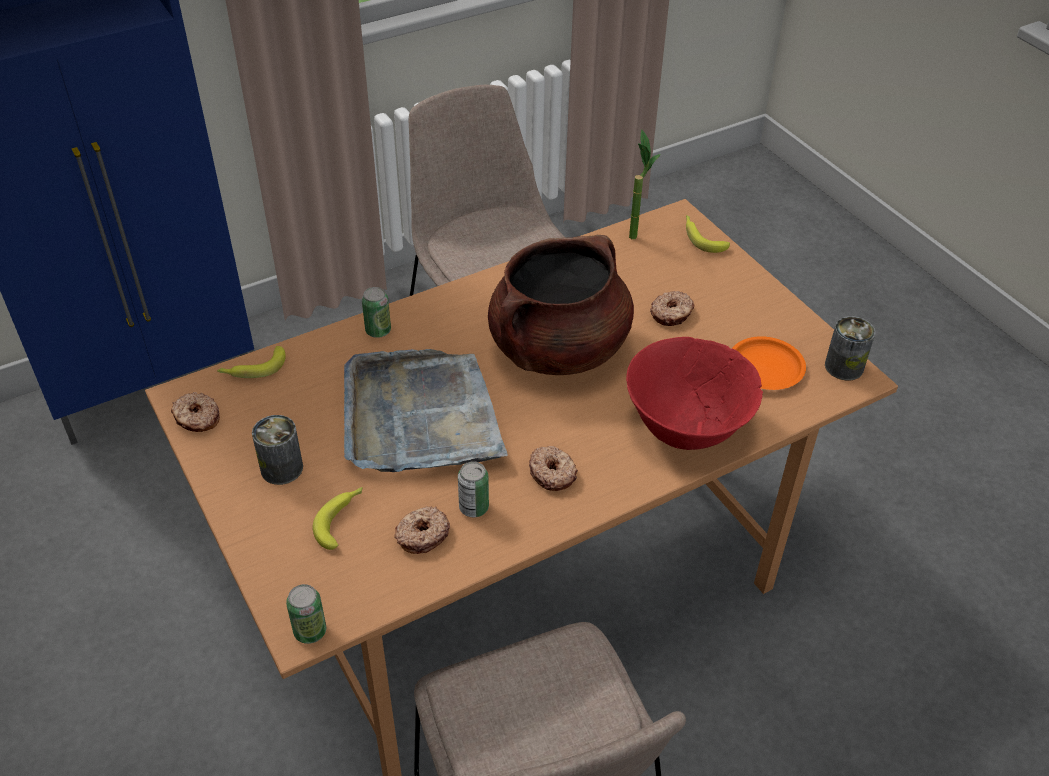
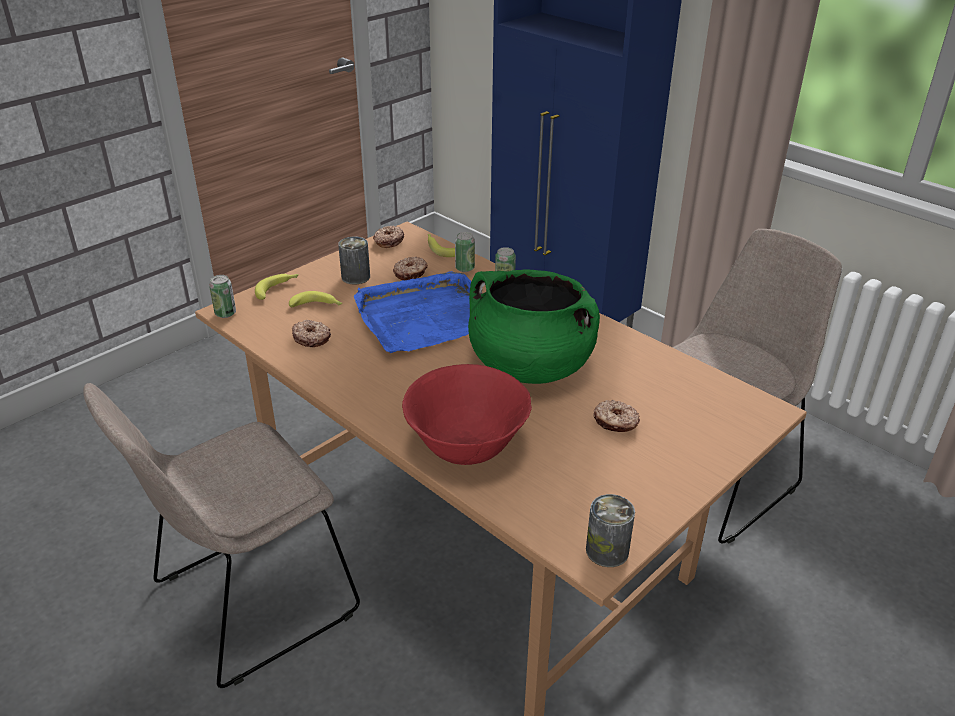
camera: 75 degrees right, 10 degrees down
(420, 417) = (423, 317): grey tray -> blue tray
(474, 507) = (342, 354): can -> can (464, 268)
(552, 473) = (387, 384): donut -> donut (411, 273)
(558, 350) = (529, 366): brown cooking pot -> green cooking pot
(634, 231) = (722, 385): potted plant -> none
(702, 238) = (748, 429): banana -> banana (277, 289)
(765, 368) = (573, 491): orange plate -> none

